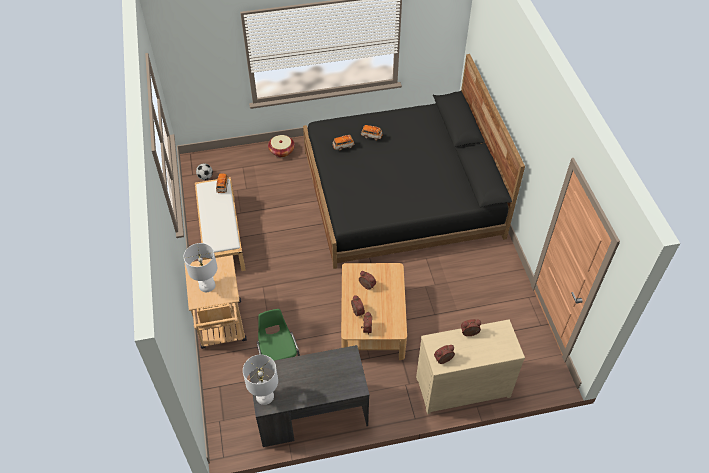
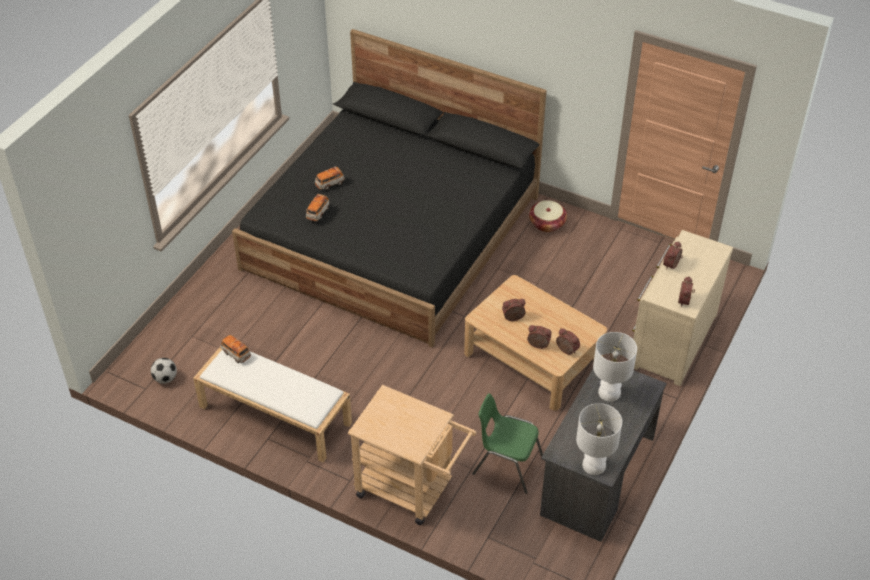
camera: 50 degrees left, 5 degrees down
(206, 285) = (403, 430): white table lamp -> white table lamp (609, 393)
(282, 151) = (211, 288): basket -> basket (547, 223)

